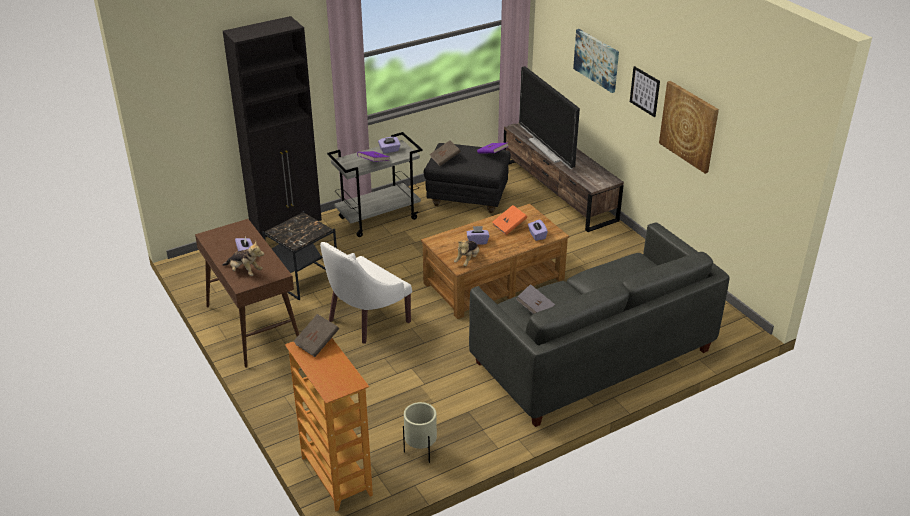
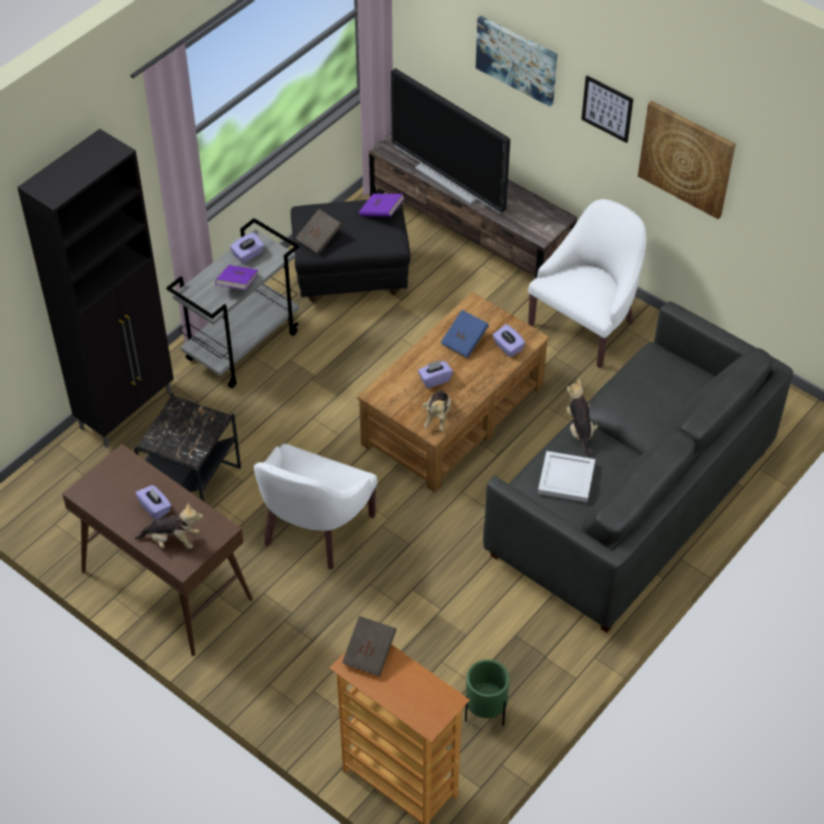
camera: 20 degrees left, 15 degrees up
(420, 451) = (485, 713): beige planter -> green planter
(509, 226) = (464, 341): orange book -> blue book
(535, 308) = (567, 479): grey book -> white tray
(559, 285) = (579, 430): none -> plush toy
(612, 254) = (586, 325): none -> white armchair

